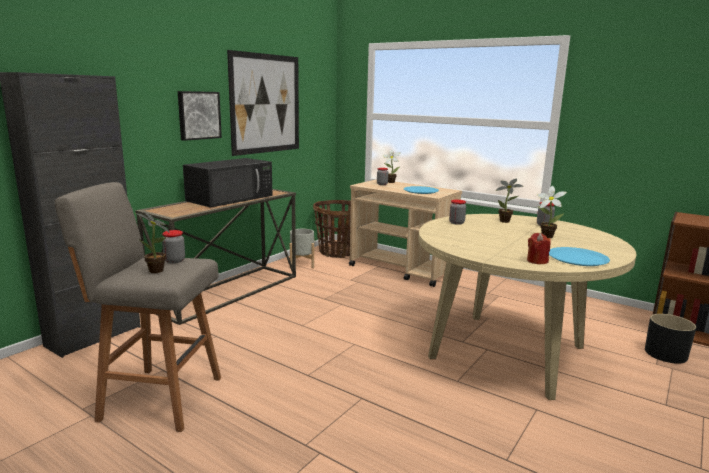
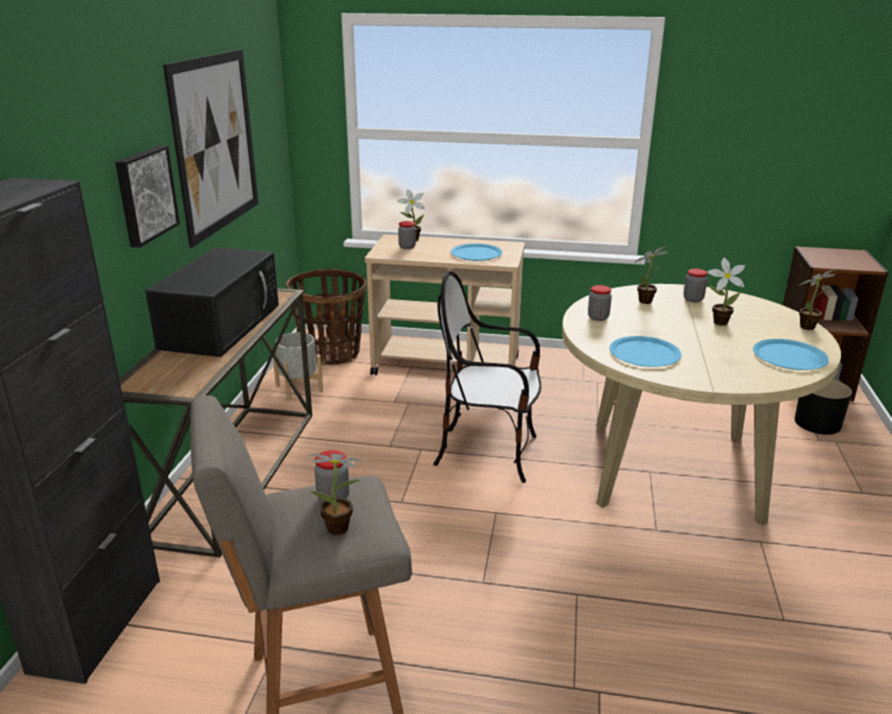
camera: 25 degrees left, 10 degrees up
(382, 314) = (488, 452): none -> chair
(462, 240) = (644, 353): none -> blue plate
(537, 261) = (760, 373): red candle -> none
(622, 248) = (809, 327): none -> potted plant

